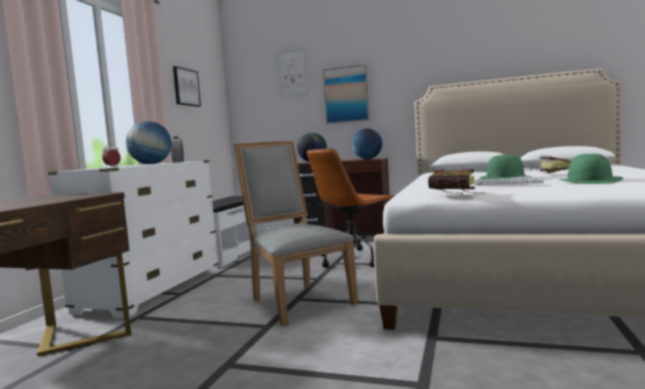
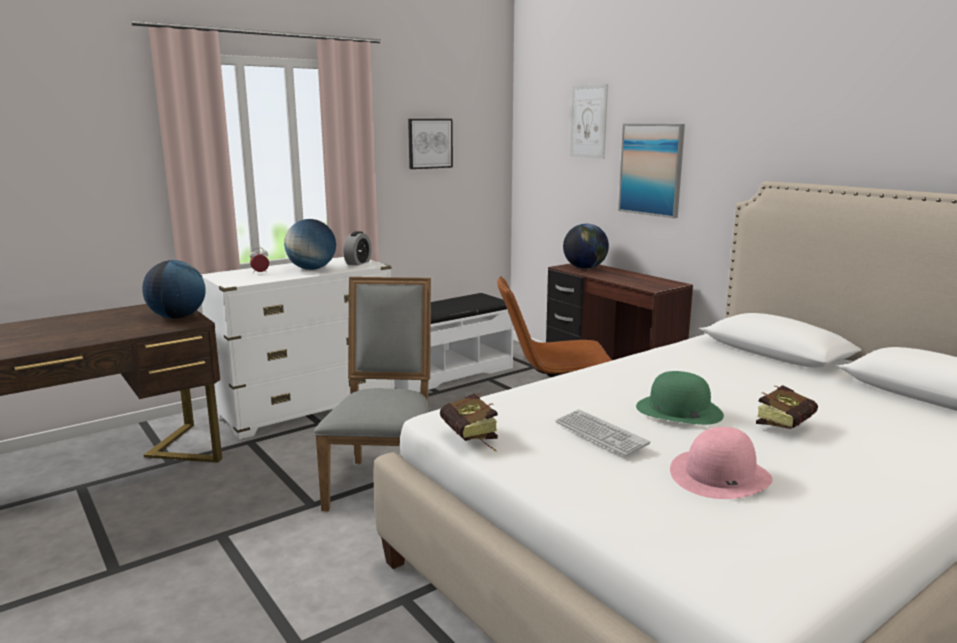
camera: 35 degrees right, 10 degrees up
(367, 159) = (650, 283): globe -> globe (177, 317)
(589, 181) = (720, 475): green hat -> pink hat

